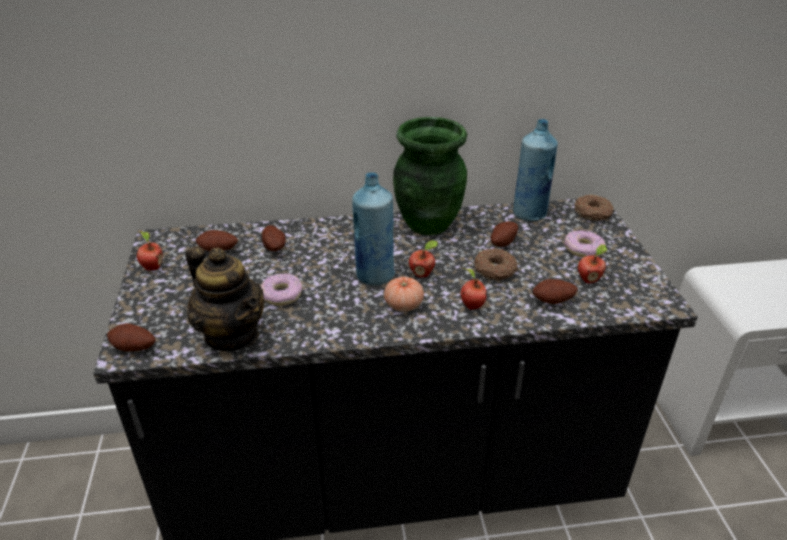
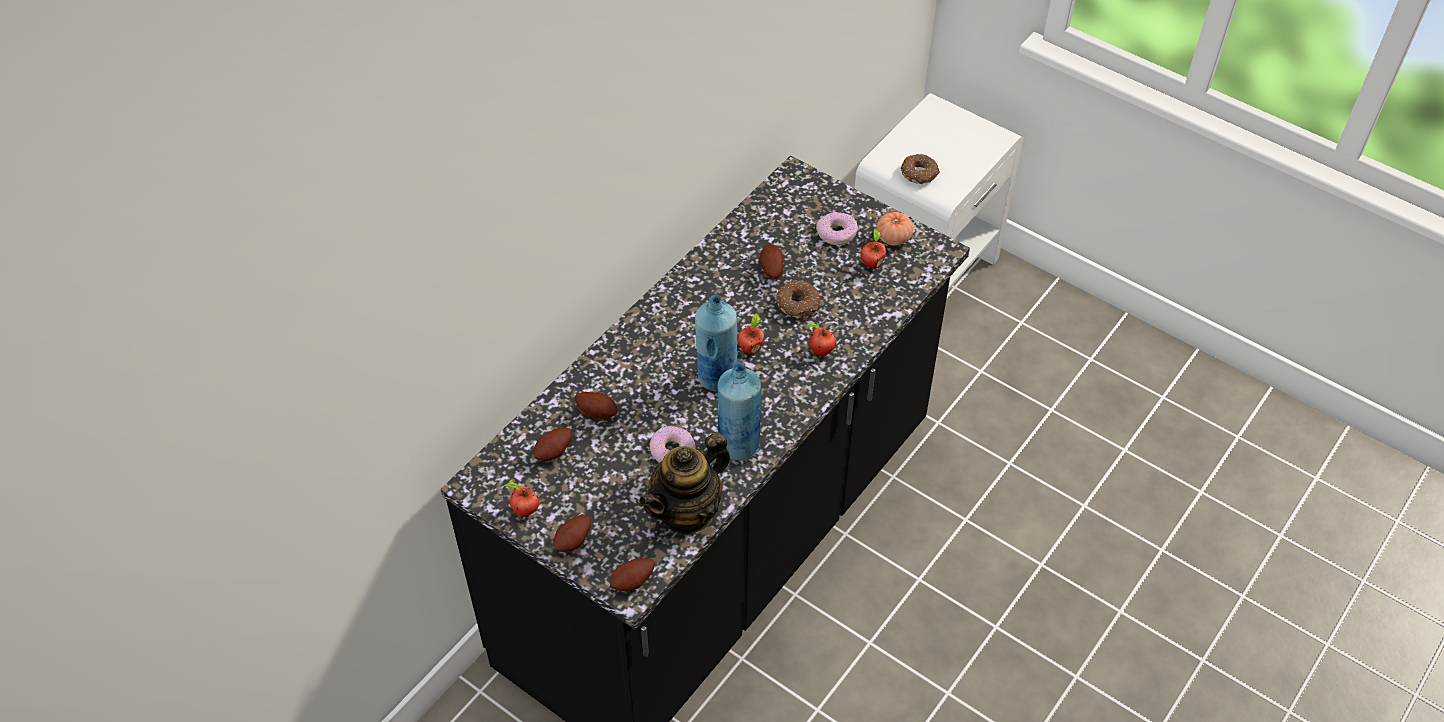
camera: 45 degrees left, 15 degrees up
(232, 335) = (687, 512): teapot -> teapot turned 135 degrees clockwise
(403, 305) = (773, 388): tomato -> tomato (893, 238)
(427, 223) = (688, 291): green vase -> none
(529, 214) = (755, 220): blue bottle -> blue bottle (738, 445)
(553, 302) = (870, 305): potato -> potato (574, 541)
(593, 214) = (803, 185): donut -> donut (919, 174)

